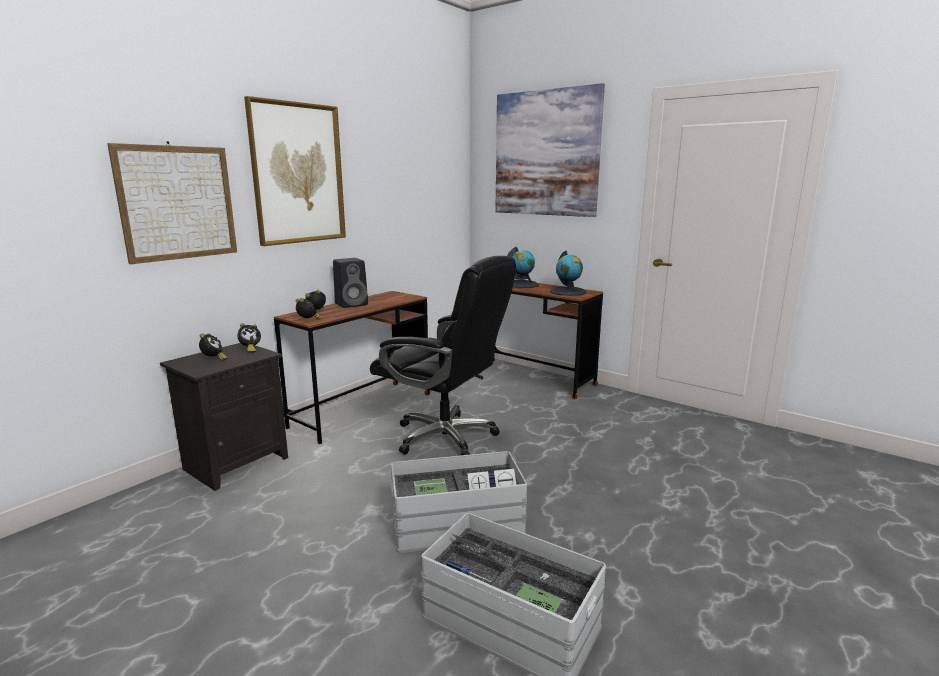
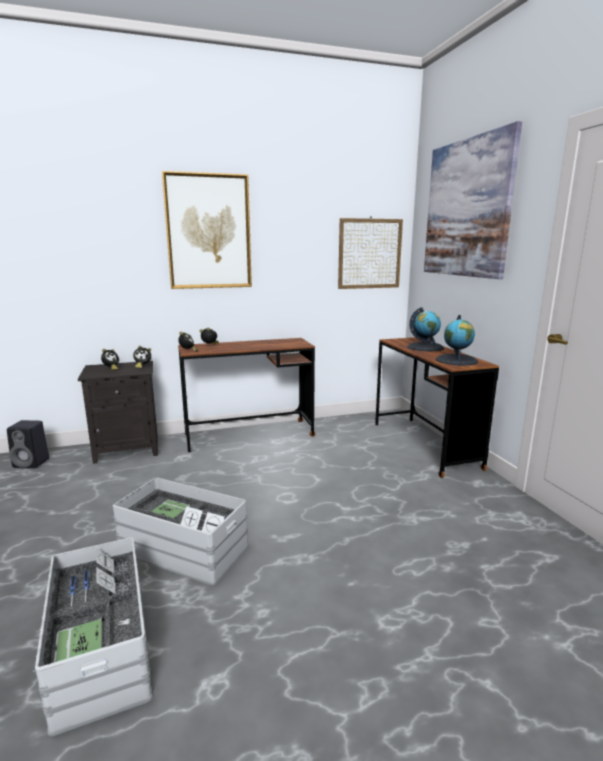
camera: 35 degrees right, 0 degrees up
(177, 201) = (104, 251): picture -> picture (369, 252)
(352, 304) = (246, 344): black speaker -> black speaker (32, 463)
(443, 436) = (275, 474): black office chair -> none

